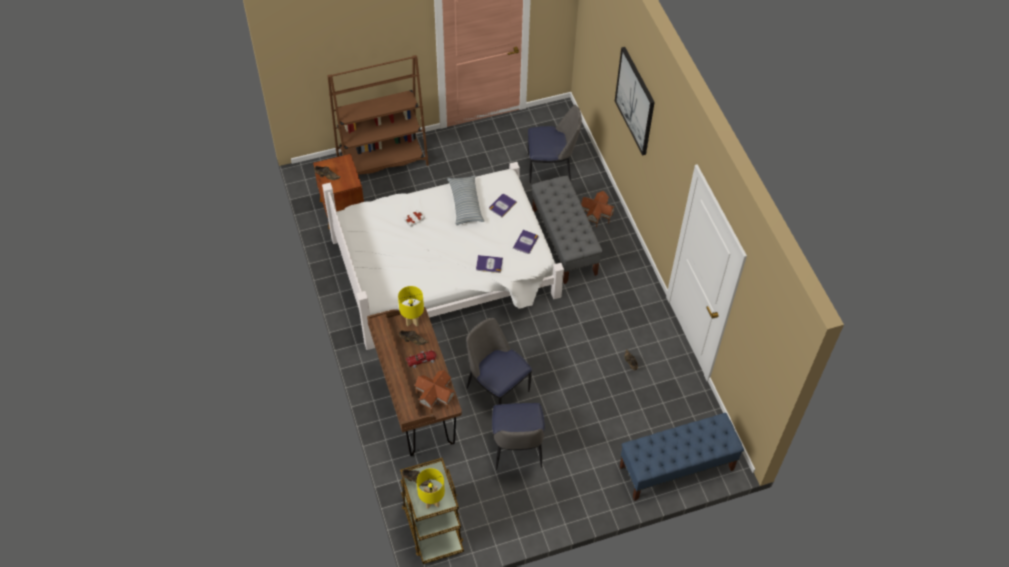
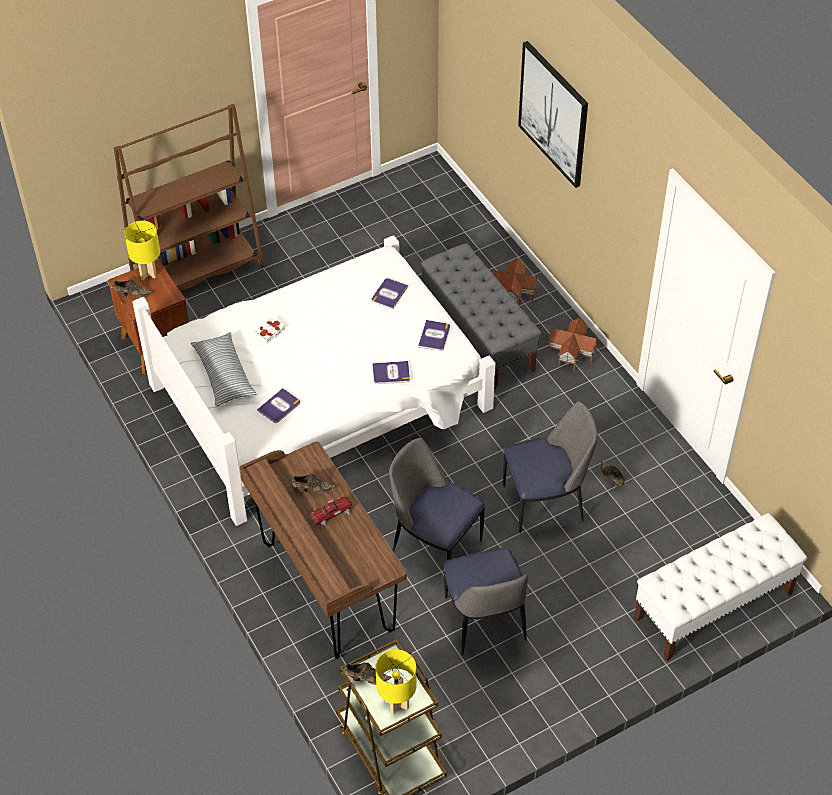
camera: 10 degrees left, 5 degrees down
(407, 275) = (279, 406): none -> book
(412, 321) = (305, 463): yellow table lamp -> yellow table lamp (148, 273)
(435, 395) = (363, 557): toy house -> toy house (571, 352)
(465, 204) = (337, 300): pillow -> pillow (224, 375)
(551, 168) = (435, 244): chair -> chair (545, 502)
(676, 468) = (713, 606): blue bench -> white bench

